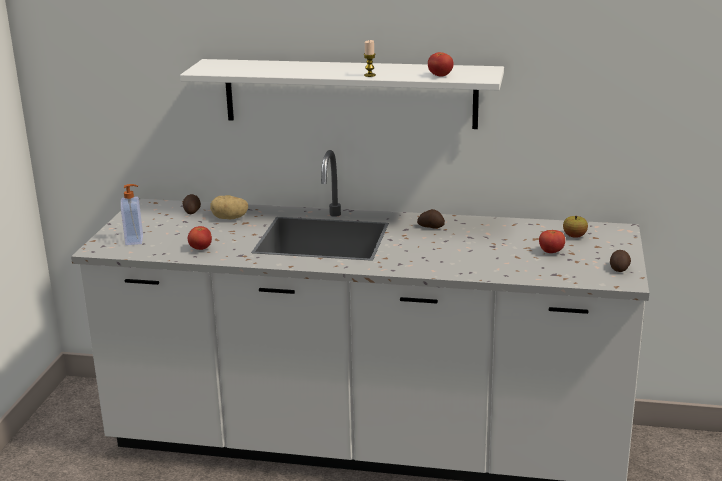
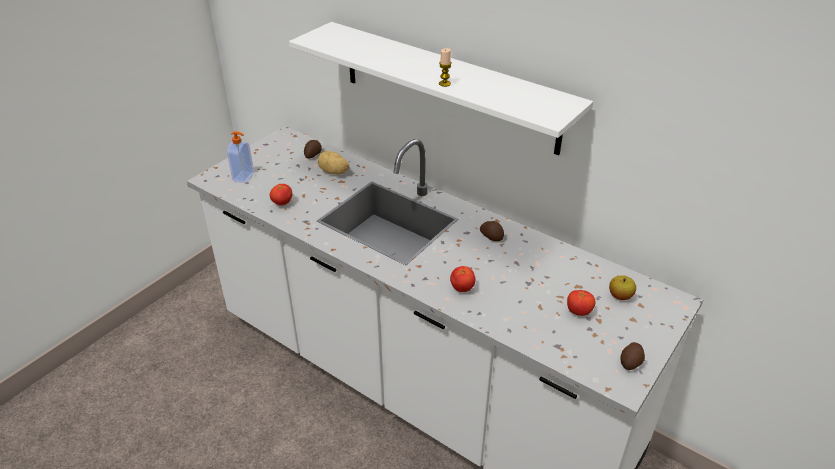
camera: 25 degrees right, 15 degrees up
(440, 76) = (510, 102): tomato -> tomato (462, 288)

